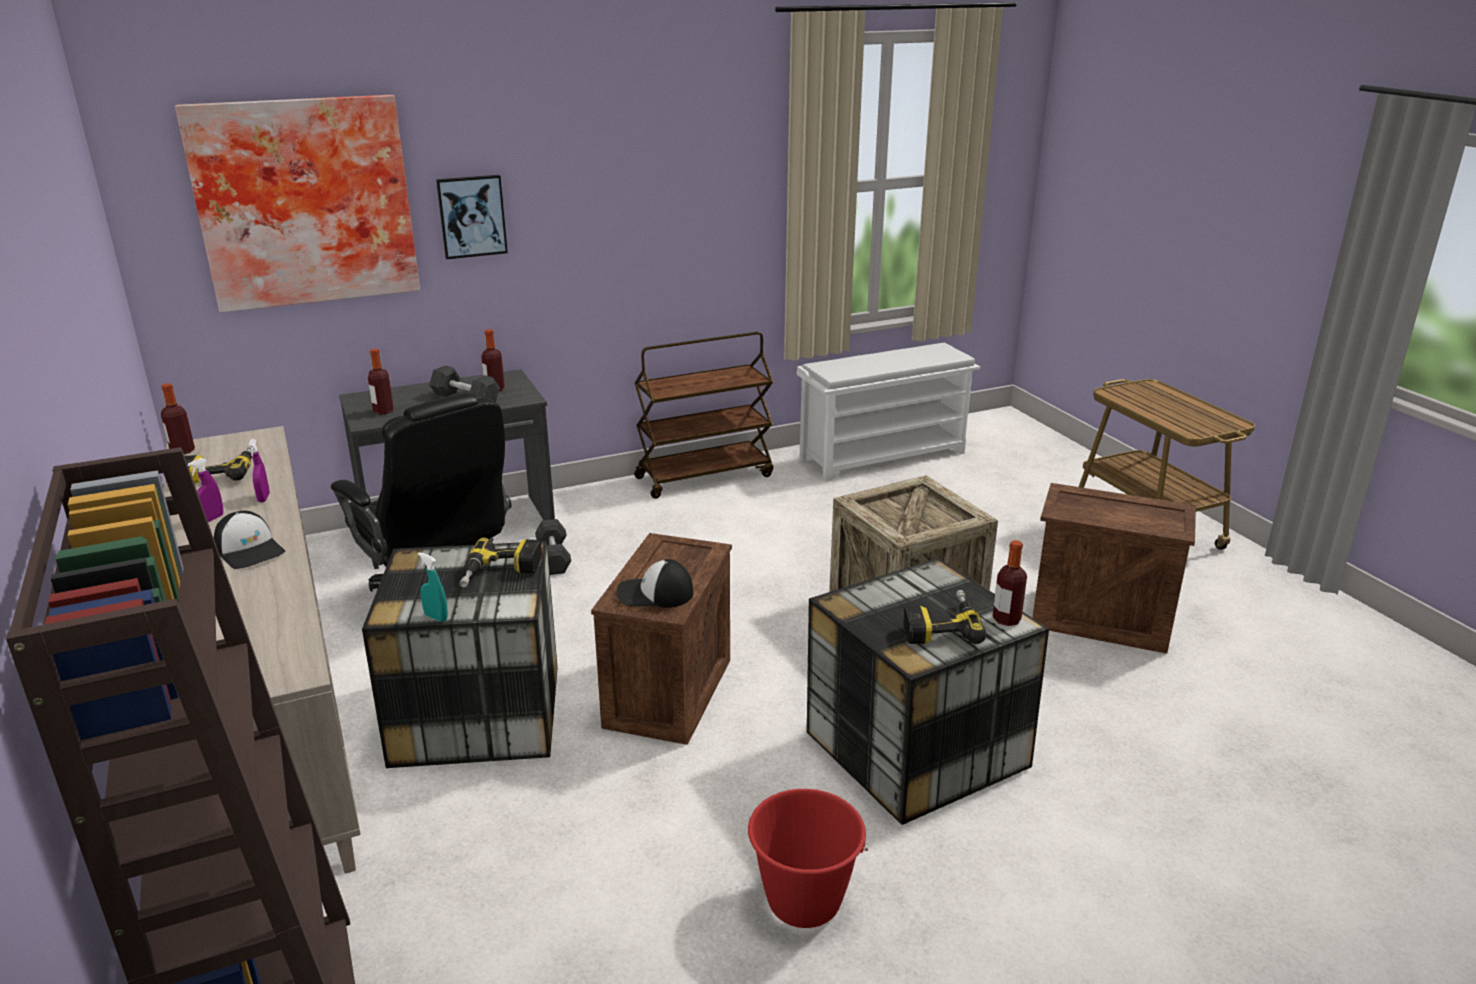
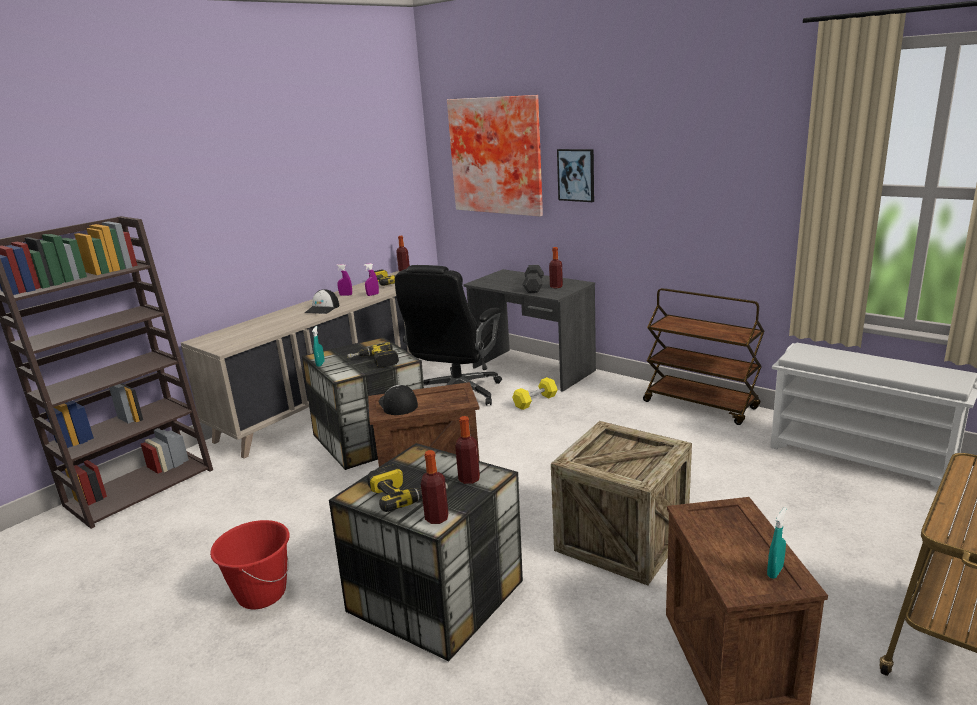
camera: 65 degrees right, 5 degrees down
(383, 411) = (494, 280): bottle -> bottle (469, 479)
(553, 558) = (535, 401): grey dumbbell -> yellow dumbbell
(1160, 510) = (775, 571): none -> turquoise spray bottle

